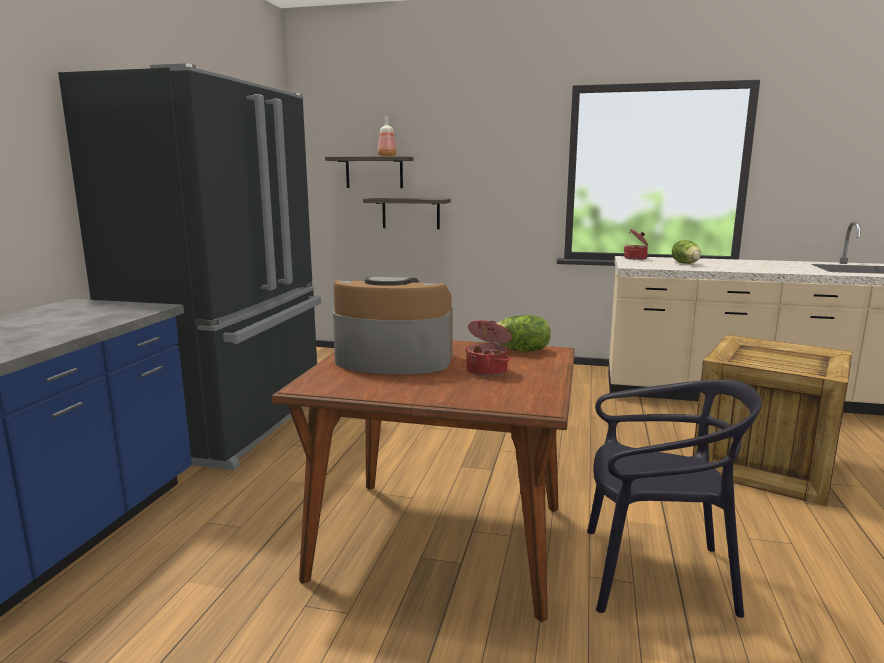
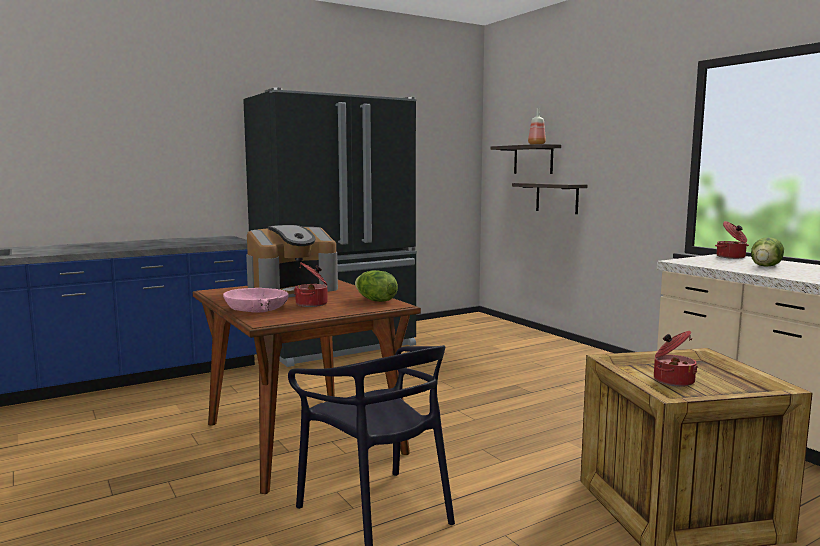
camera: 45 degrees right, 5 degrees down
(392, 360) = (292, 290): coffee machine -> coffee machine turned 90 degrees clockwise
(465, 394) = (257, 309): none -> pink bowl
(780, 365) = (672, 380): none -> cooking pot

